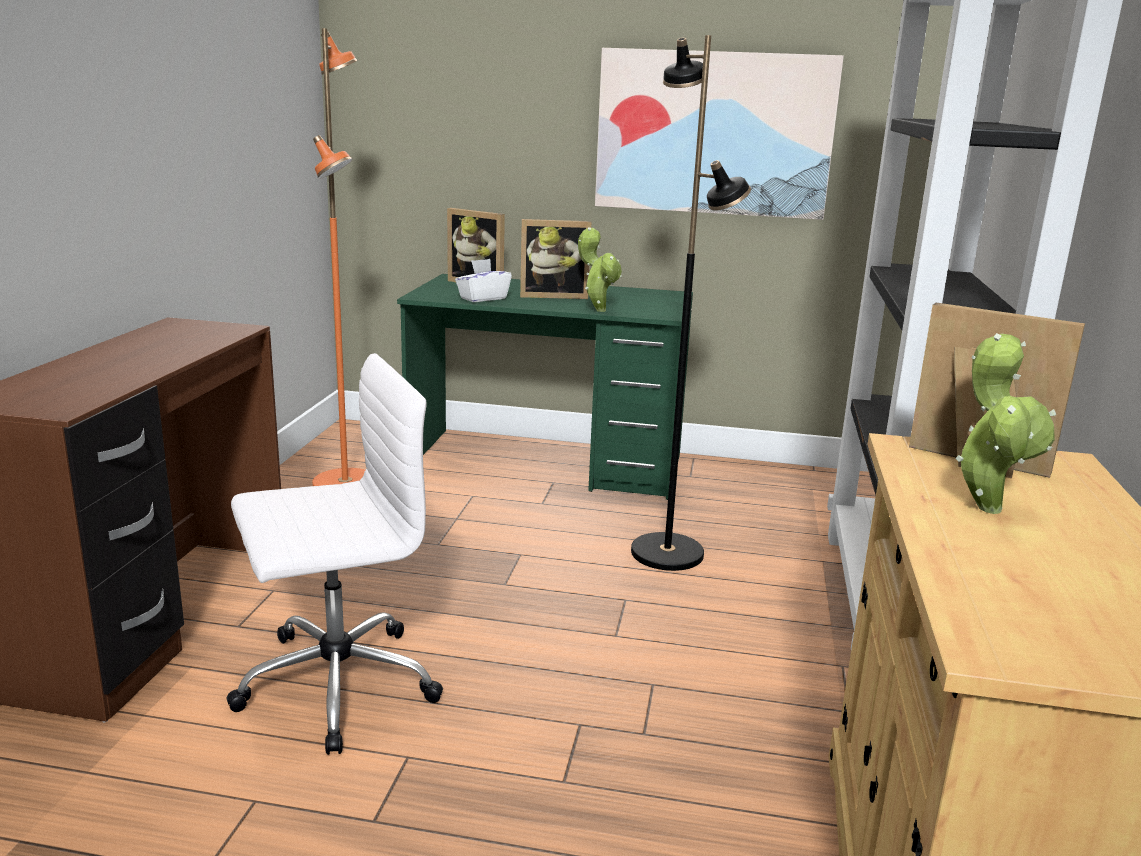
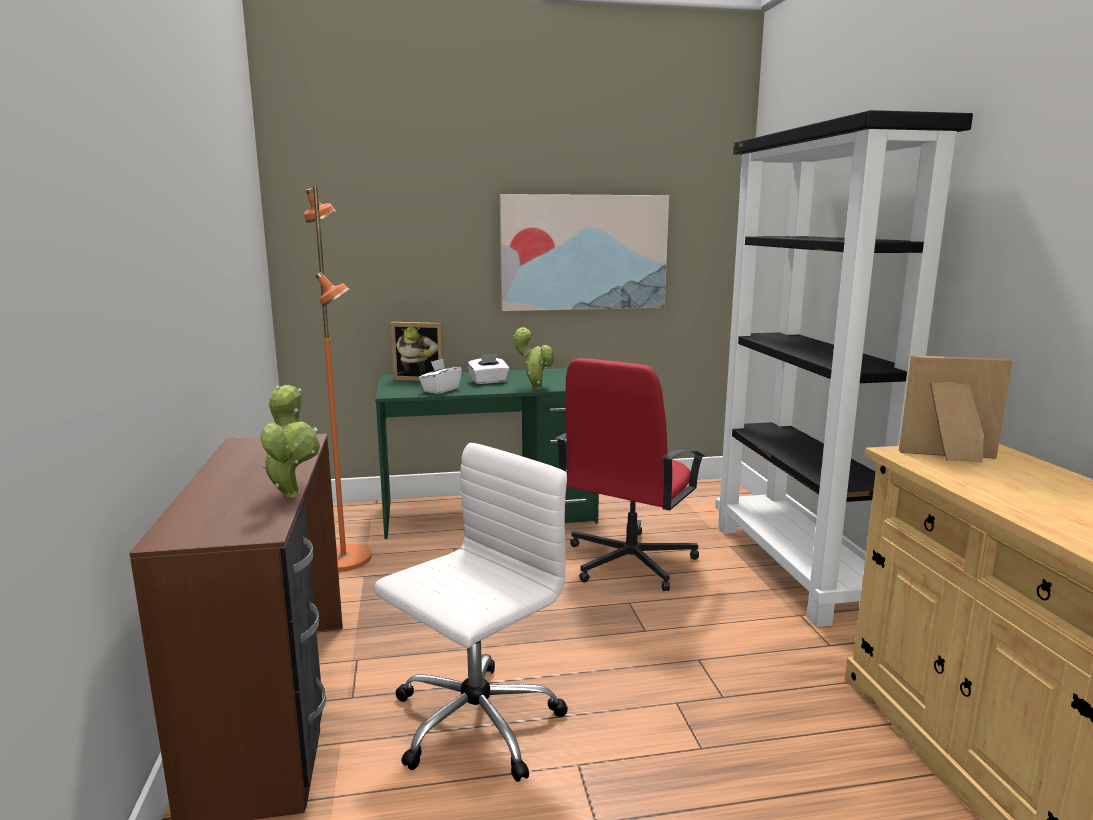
camera: 20 degrees left, 5 degrees down
(553, 295) = (488, 381): picture frame -> white tissue box
(668, 552) = (628, 562): black floor lamp -> red office chair
(986, 505) = (996, 481): potted plant -> potted plant (291, 493)

